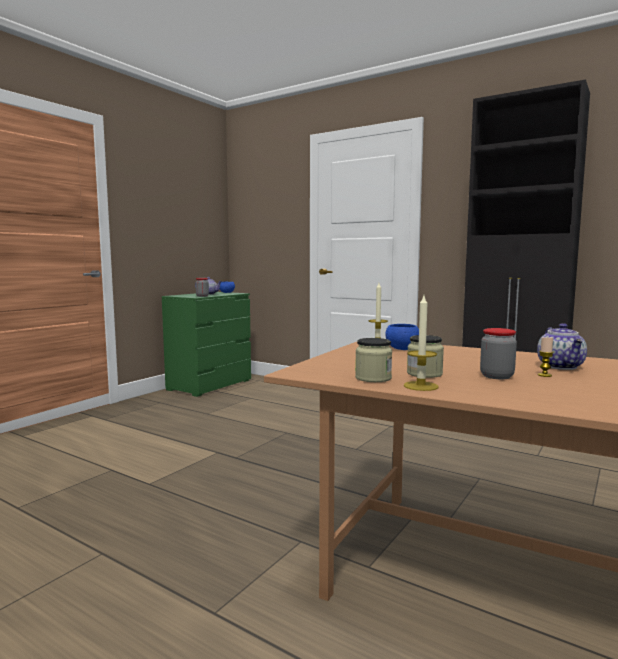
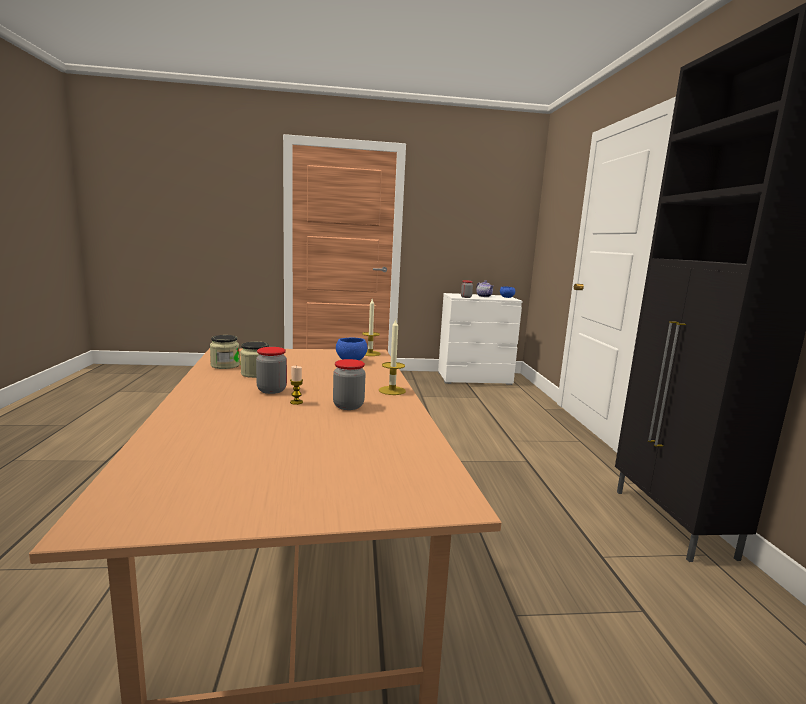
camera: 50 degrees right, 5 degrees up
(210, 385) = (474, 378): green dresser -> white dresser
(420, 386) = (211, 376): candle -> candle (392, 390)
(561, 366) = (348, 406): teapot -> jar

